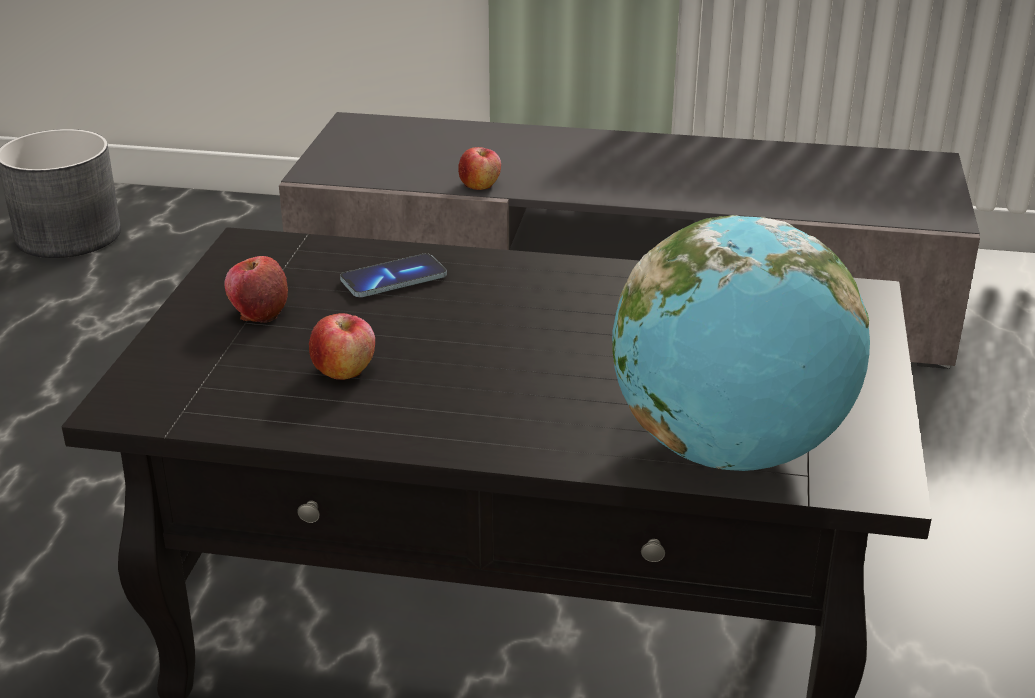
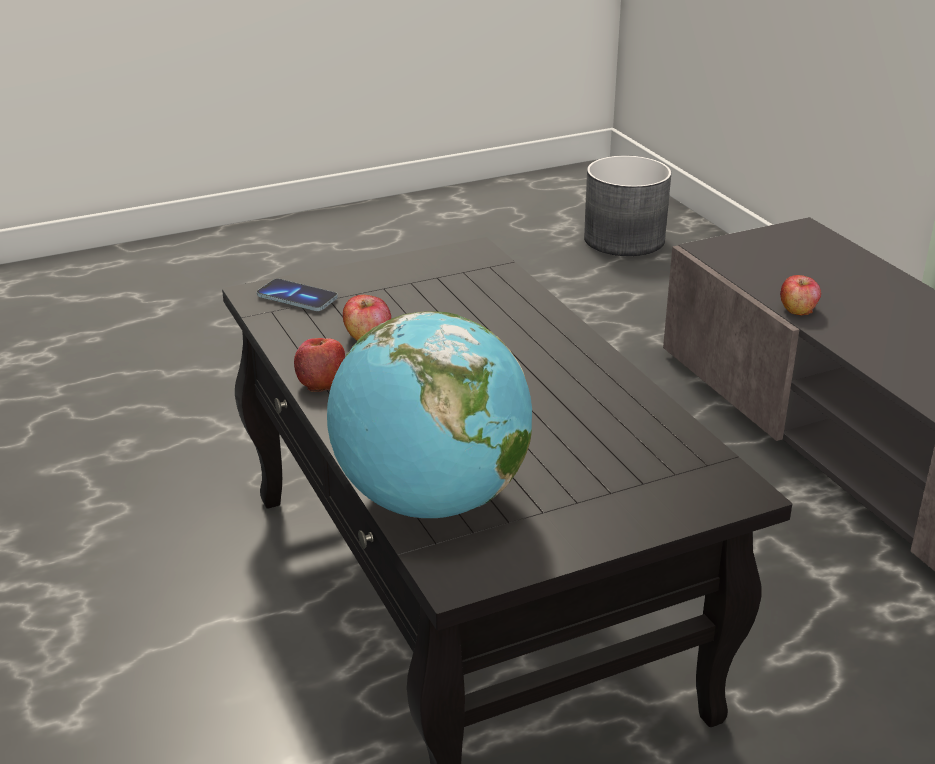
camera: 55 degrees right, 0 degrees up
(258, 311) = (400, 286): apple -> apple (321, 381)
(393, 279) = (495, 309): phone -> phone (297, 298)

